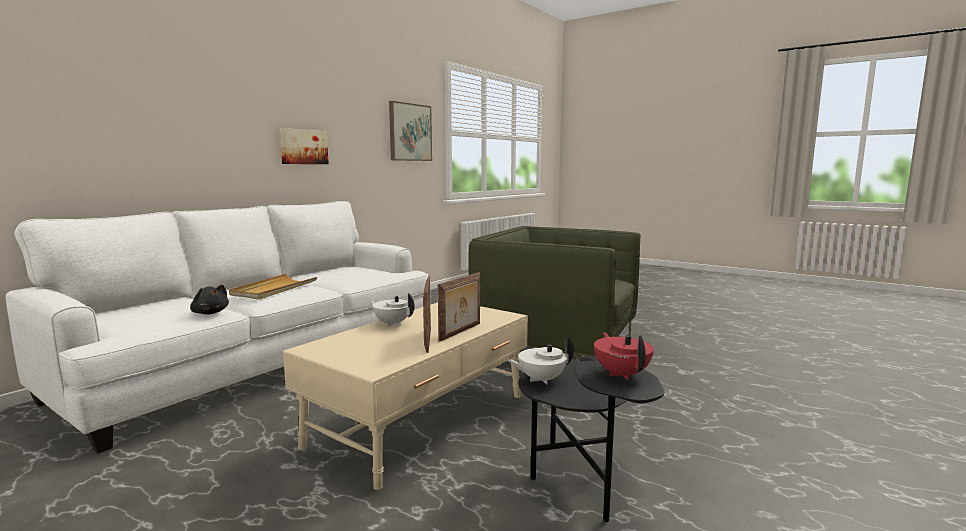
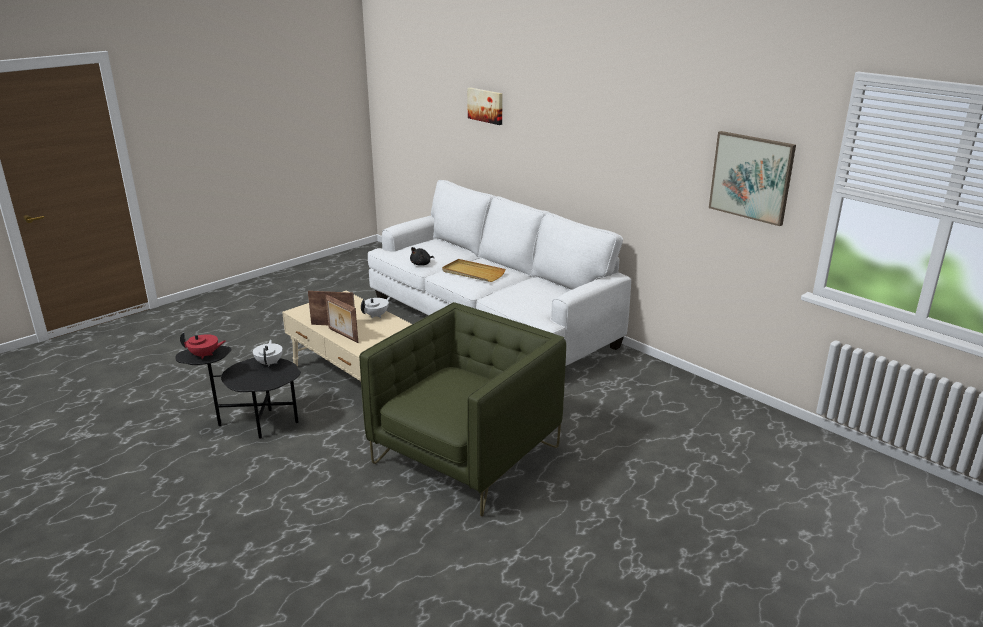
camera: 100 degrees right, 15 degrees up
(303, 147) = (607, 168): picture -> picture (486, 105)

